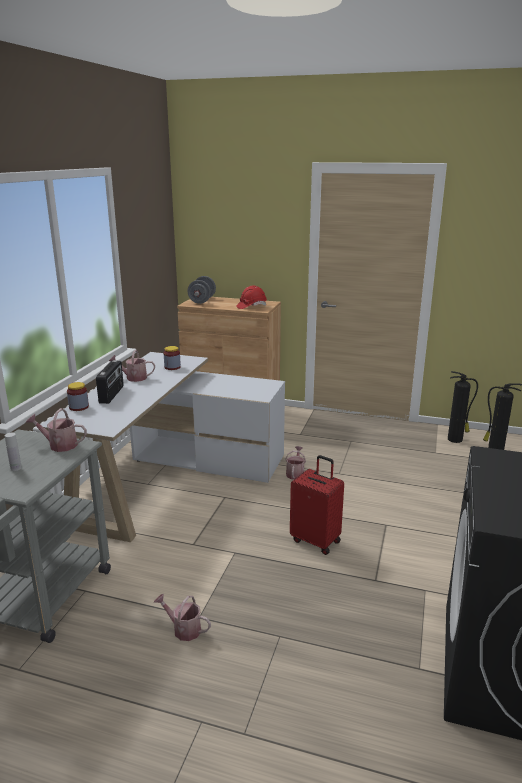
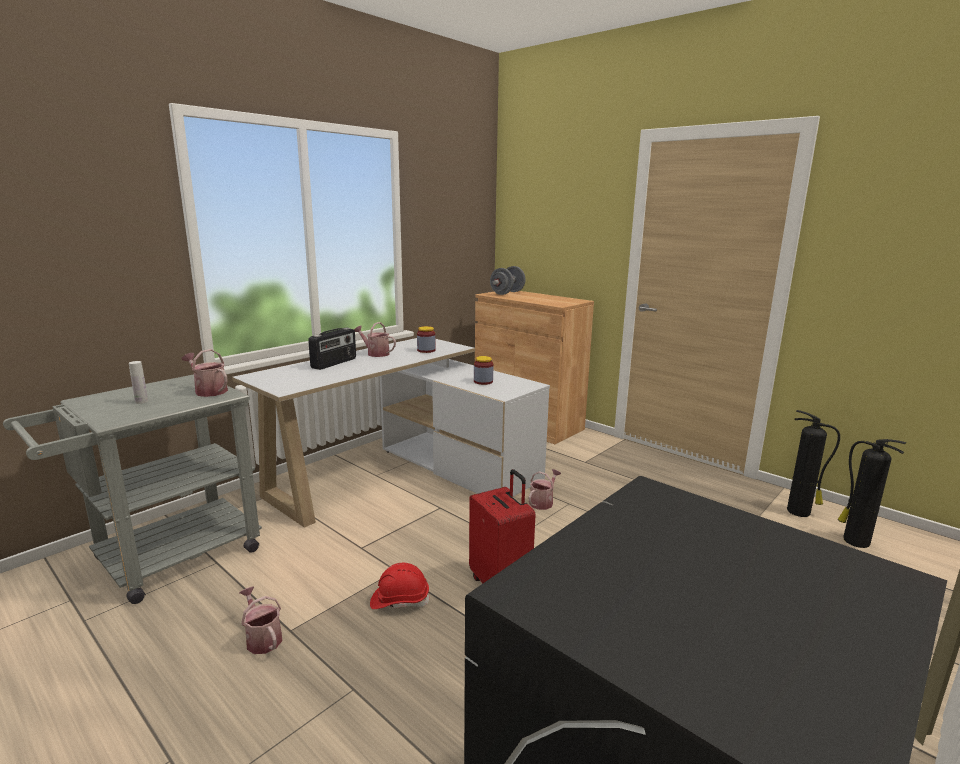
camera: 25 degrees right, 5 degrees down
(79, 407) = (289, 368): jar -> jar (483, 382)
(251, 306) = (552, 301): red hard hat -> red hard hat (399, 600)

